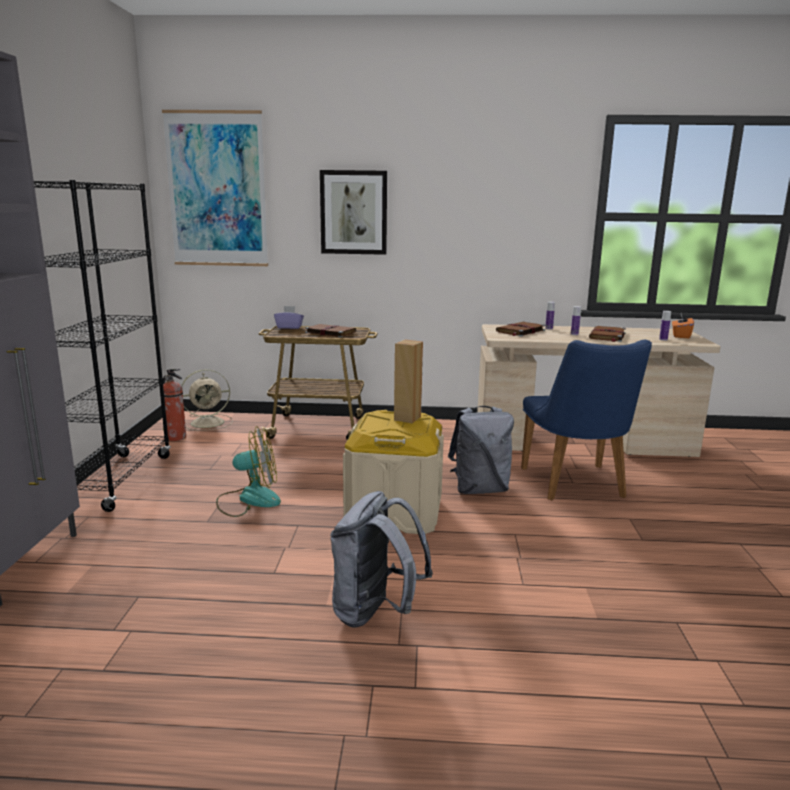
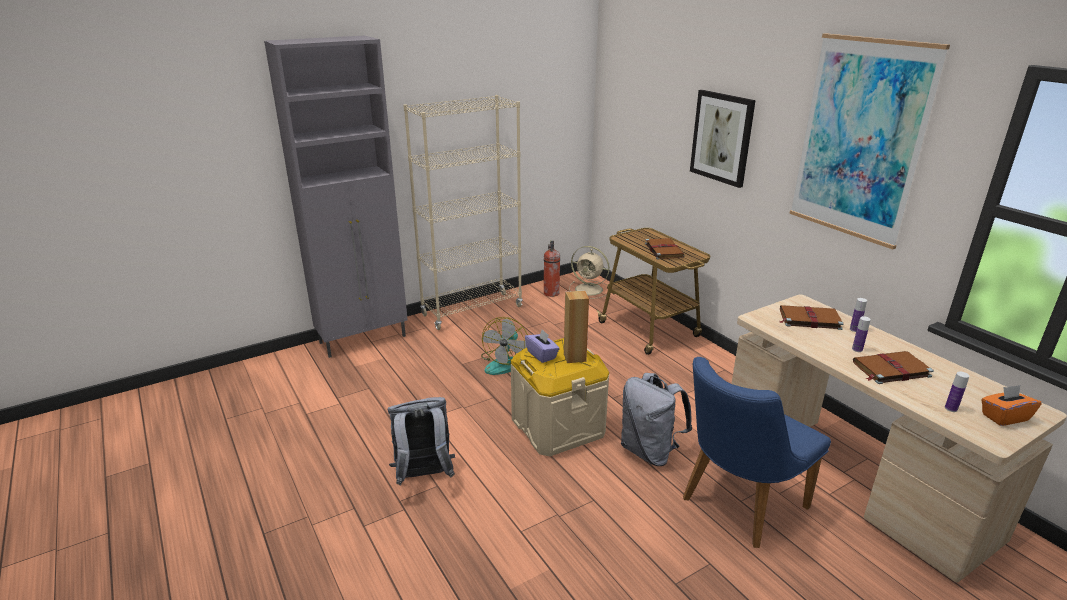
camera: 55 degrees right, 10 degrees up
(117, 481) = (472, 311): black bookcase -> beige bookcase
(217, 190) = (631, 95): picture -> picture (860, 140)
(249, 499) = (504, 363): fan -> fan turned 60 degrees clockwise
(289, 327) = (650, 233): purple tissue box -> purple tissue box (542, 355)

